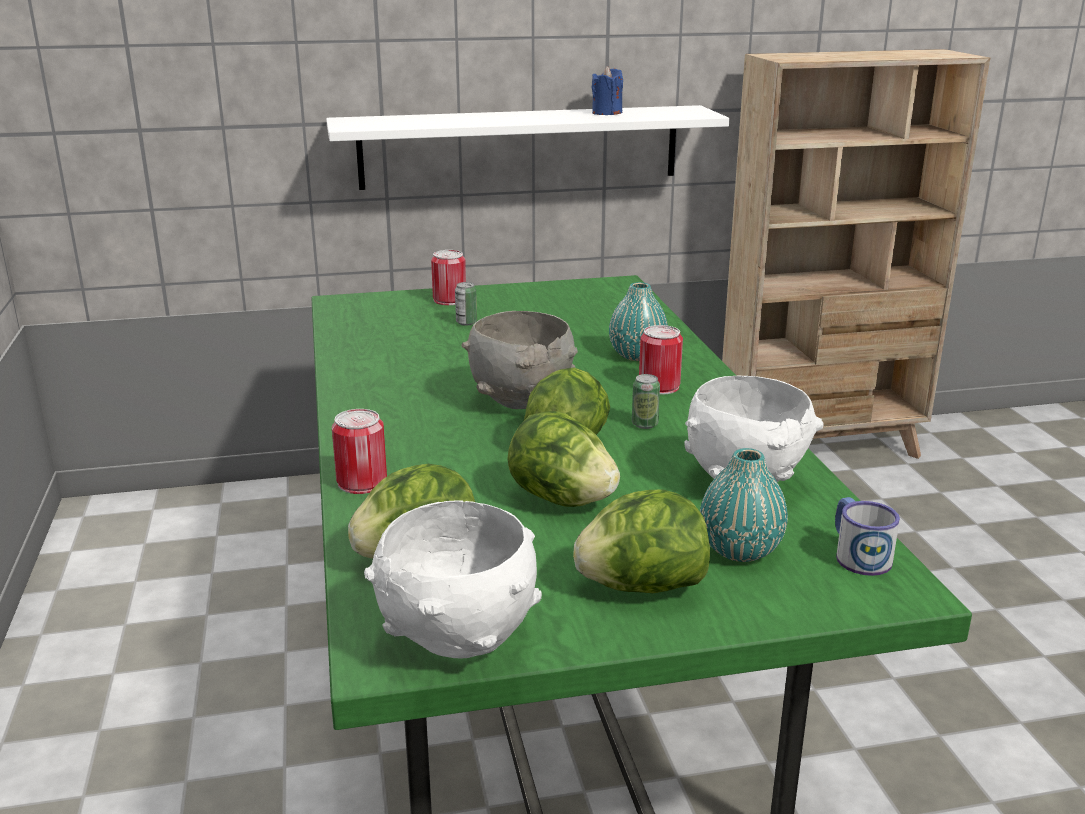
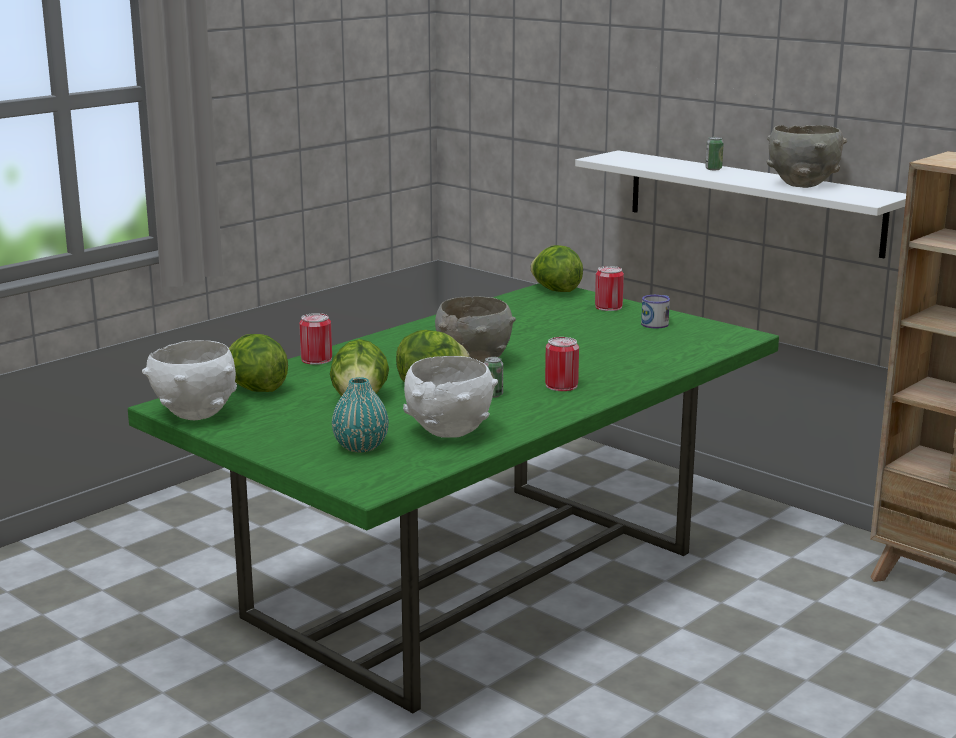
camera: 55 degrees right, 5 degrees down
(466, 322) = (576, 320): can -> can (713, 169)
(607, 113) = (802, 184): blue candle -> grey bowl
(637, 355) = (606, 369): turquoise vase -> none
(641, 587) = (289, 435): lettuce -> lettuce (555, 290)
(857, 555) = (395, 473): mug -> mug (657, 323)

